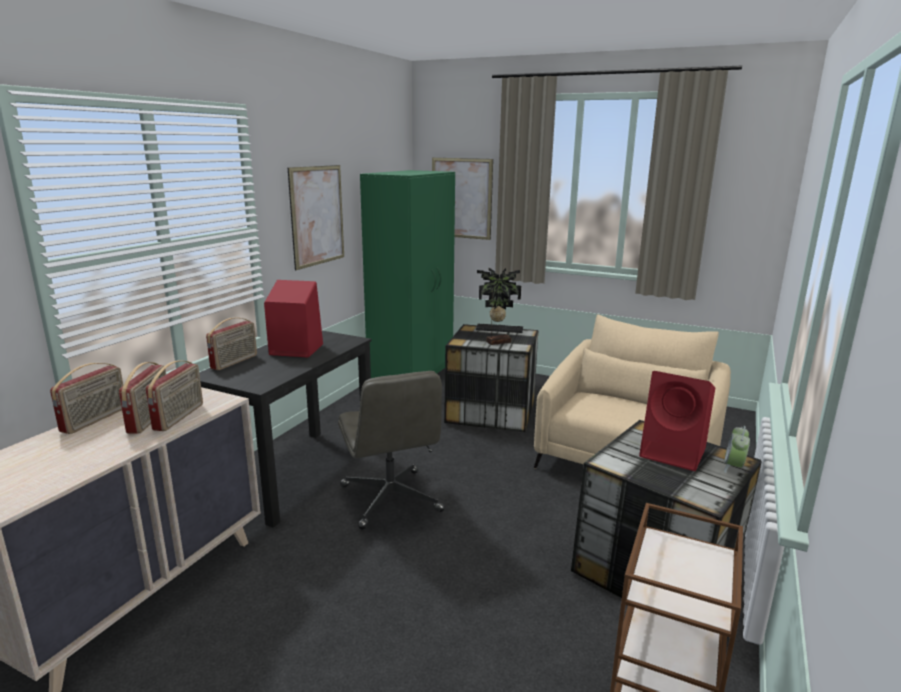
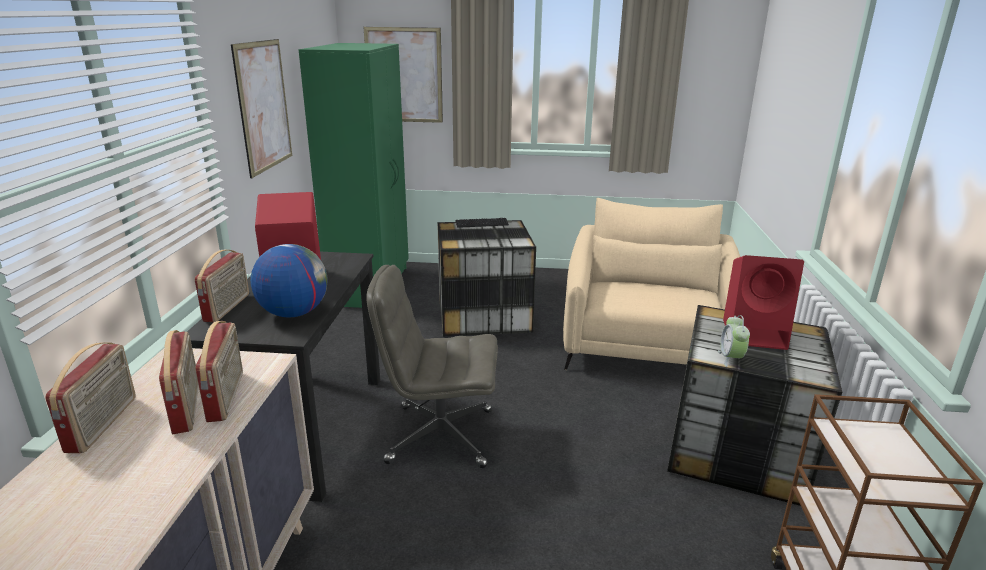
camera: 20 degrees left, 5 degrees up
(274, 372) = (293, 313): none -> globe
(391, 499) = (439, 436): grey office chair -> grey office chair turned 135 degrees clockwise
(497, 342) = (492, 238): potted plant -> none
(733, 467) = (812, 339): alarm clock -> alarm clock (731, 359)

